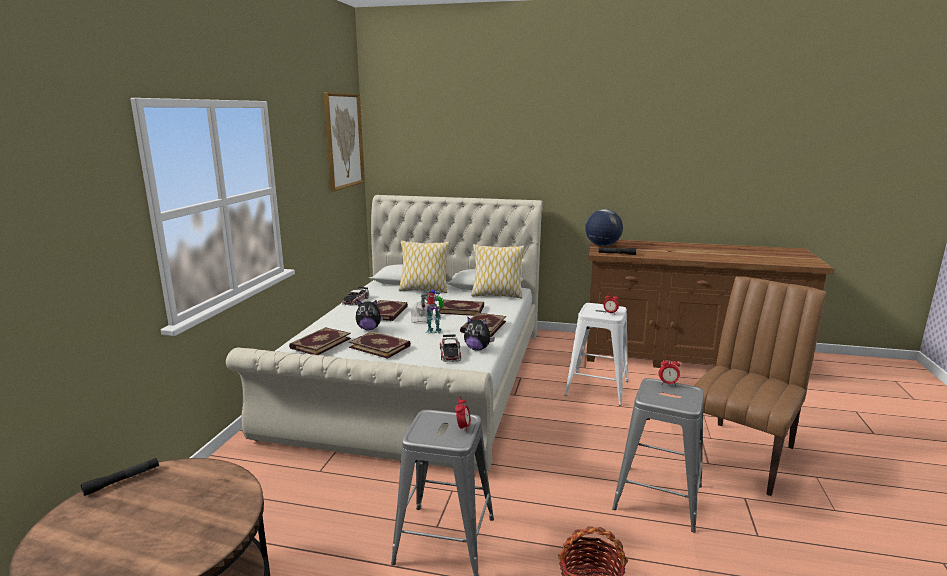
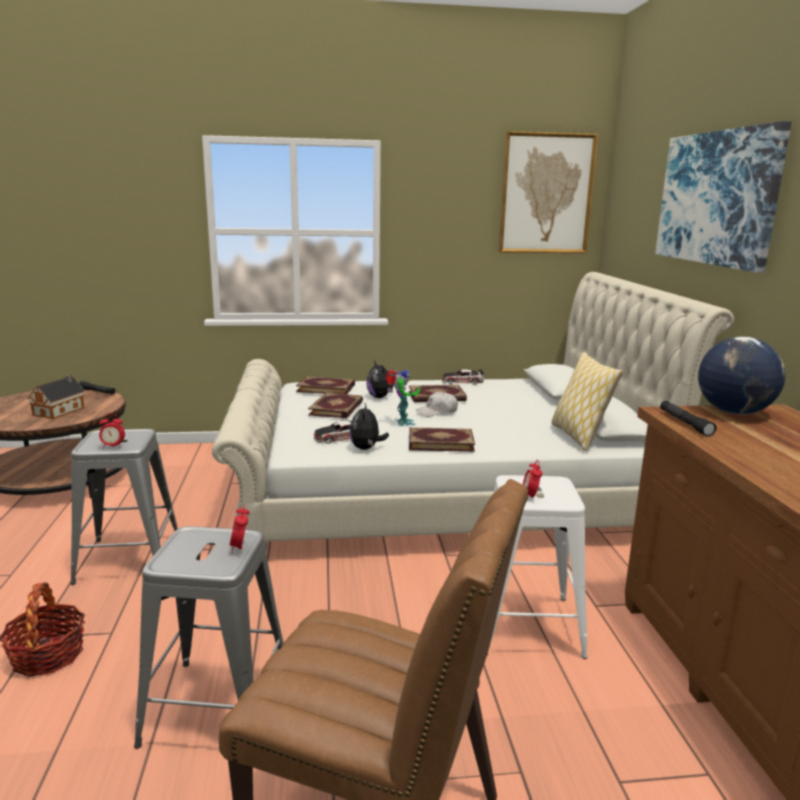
camera: 70 degrees right, 0 degrees up
(186, 507) = (61, 411): none -> toy house
(424, 290) = (540, 401): pillow -> none
(461, 309) = (491, 425): book -> none
(506, 141) = (716, 198): none -> picture

